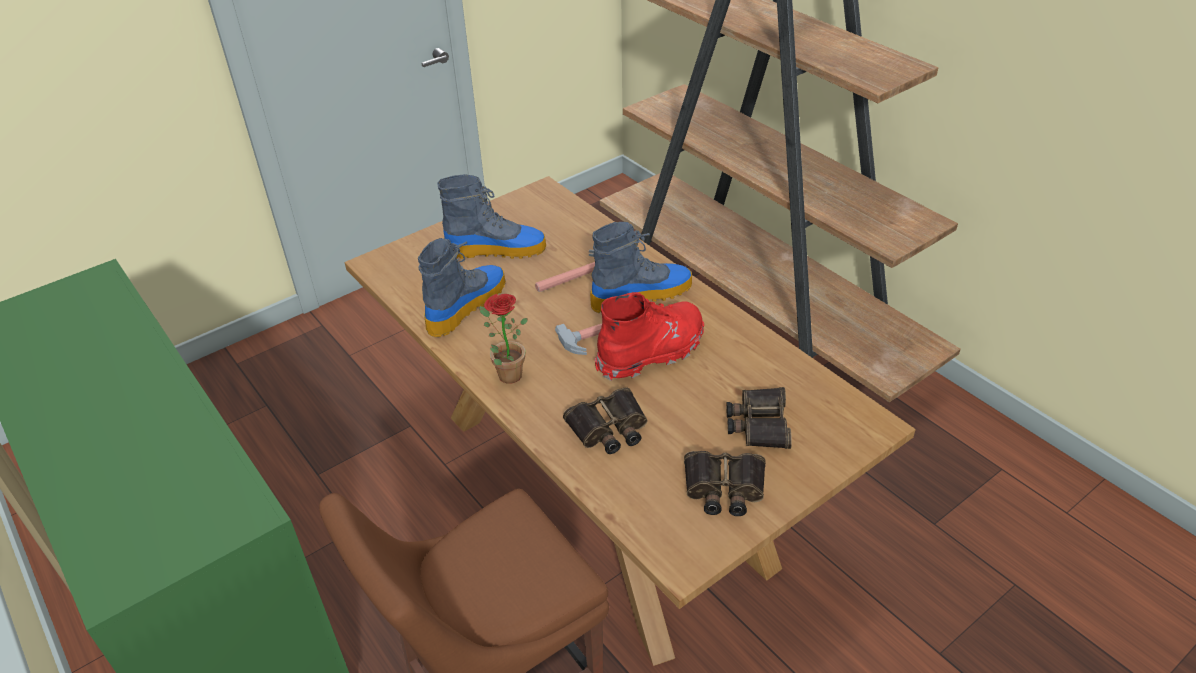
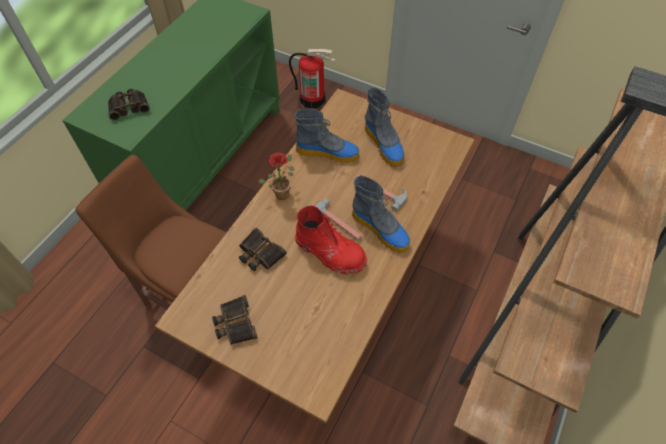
camera: 65 degrees right, 15 degrees up
(214, 394) = (313, 99): none -> fire extinguisher
(758, 423) = (293, 327): binoculars -> binoculars (129, 106)

